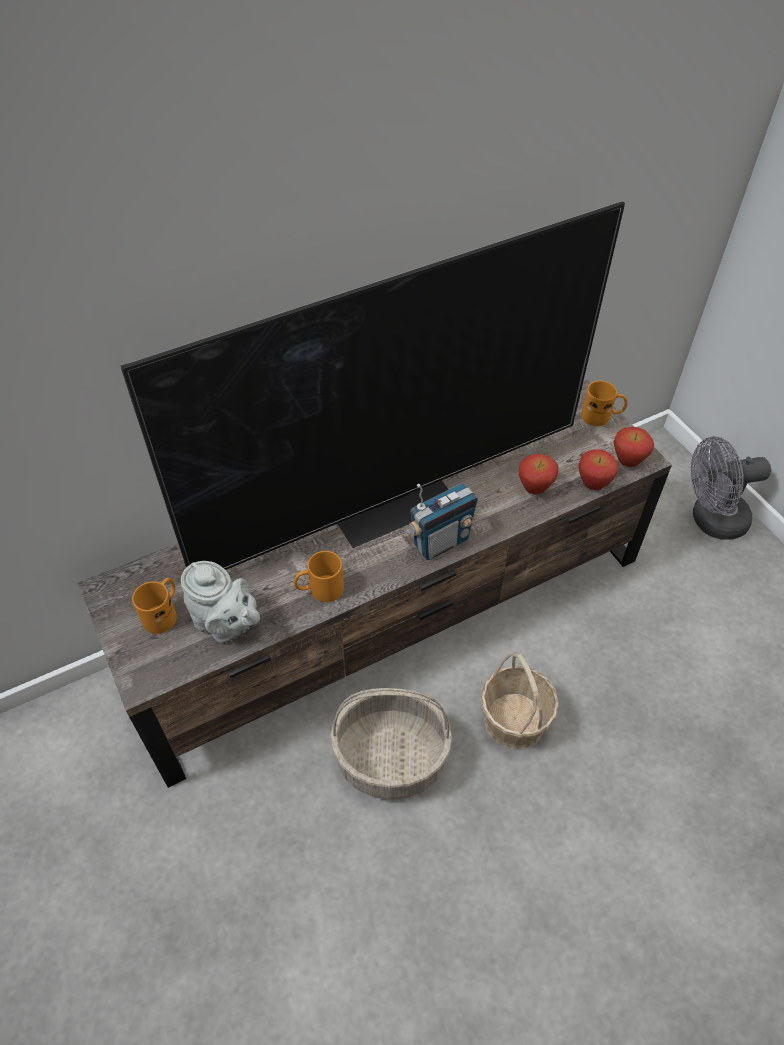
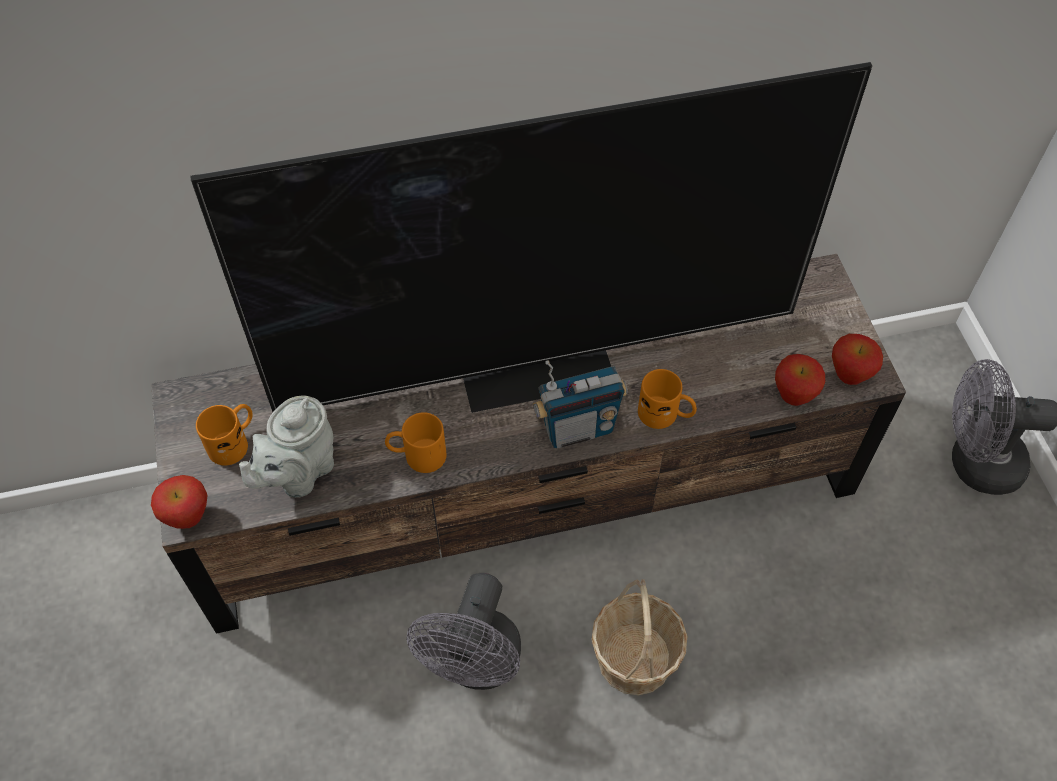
camera: 15 degrees right, 5 degrees up
(226, 625) = (299, 473): grey teapot -> grey teapot turned 75 degrees clockwise
(392, 758) = (476, 665): basket -> grey fan
(534, 489) = (717, 386): apple -> apple (188, 518)
(602, 416) = (837, 308): orange mug -> orange mug (665, 414)

